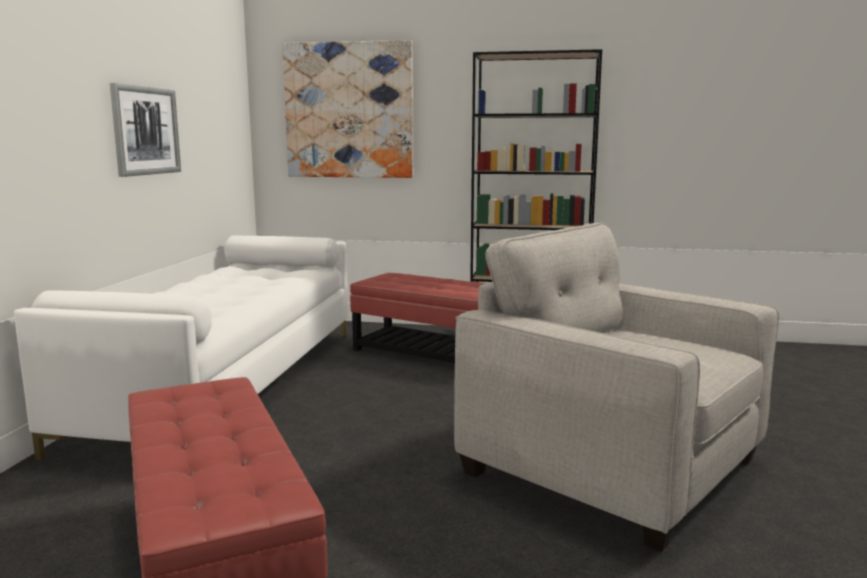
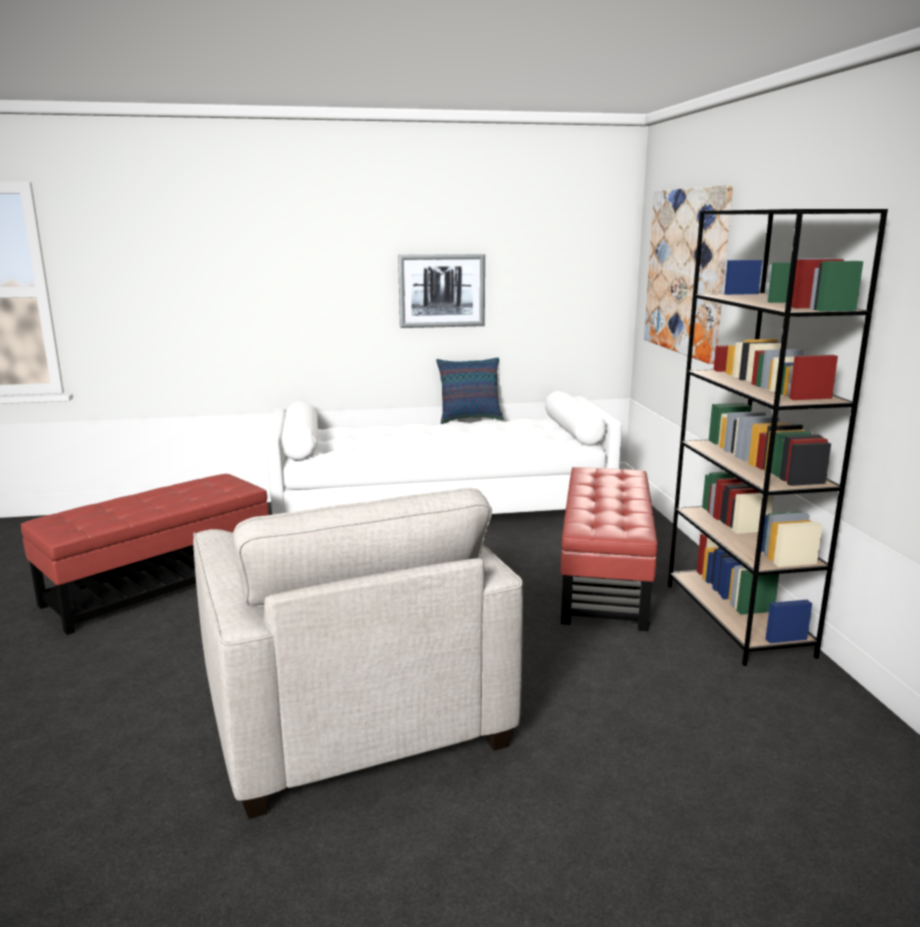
camera: 70 degrees right, 5 degrees up
(188, 279) = (470, 419): none -> blue pillow
(613, 466) = (352, 712): grey armchair -> grey armchair turned 135 degrees clockwise

